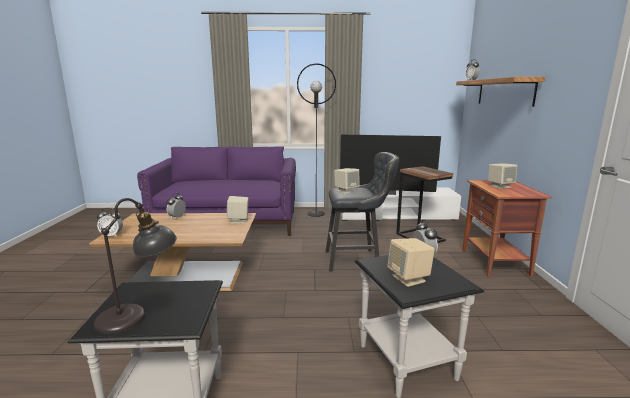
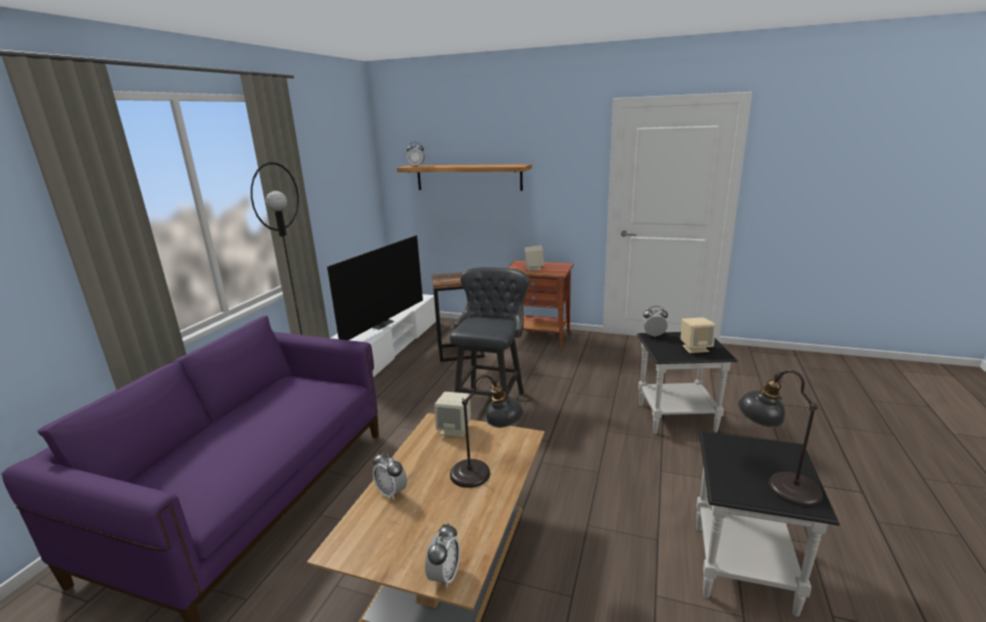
camera: 70 degrees left, 5 degrees up
(197, 232) = (486, 468): none -> grey table lamp
(346, 191) = (481, 327): beige speaker -> none

